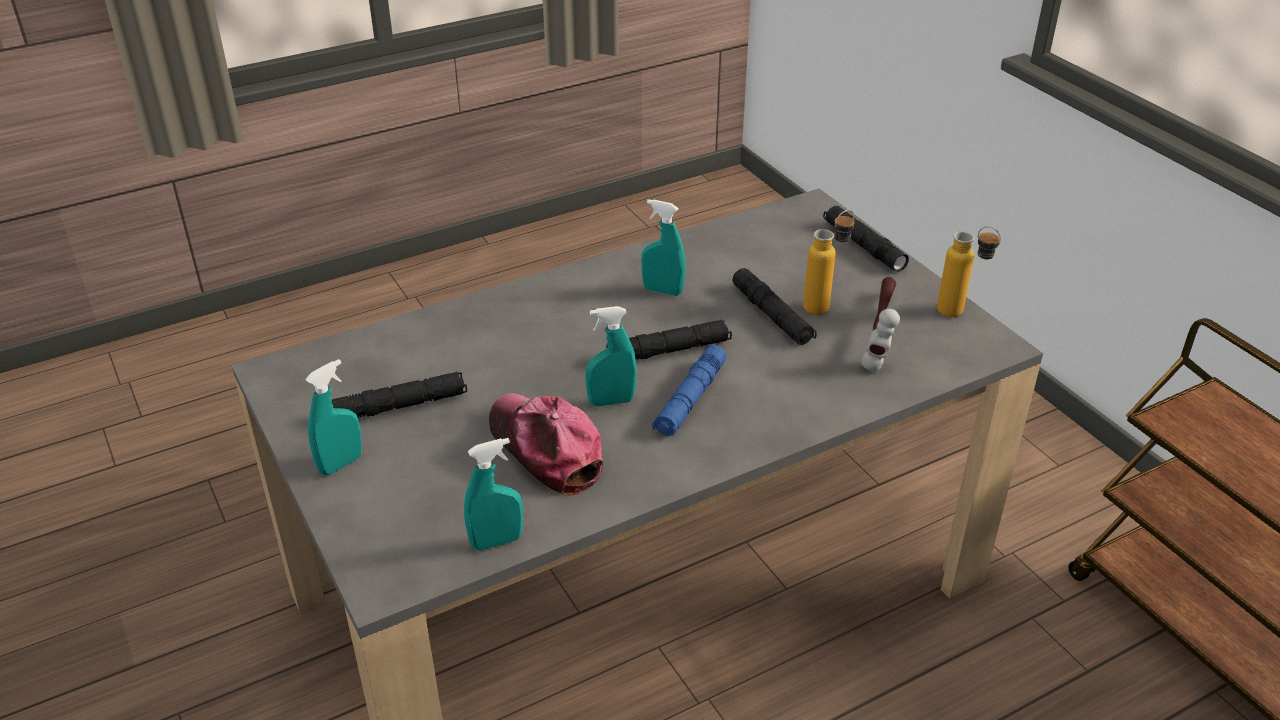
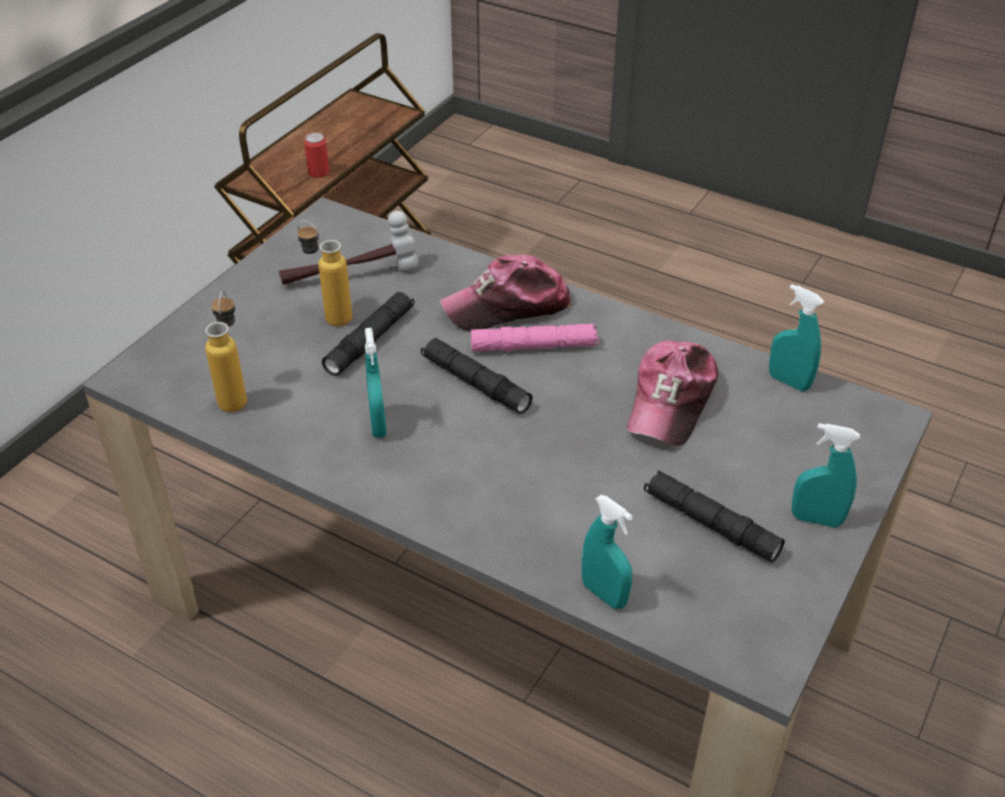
camera: 120 degrees left, 5 degrees up
(611, 401) = (577, 389): turquoise spray bottle -> turquoise spray bottle (604, 594)
(690, 399) = (534, 346): blue flashlight -> pink flashlight
(763, 406) = (507, 306): none -> cap
(863, 246) = (201, 320): black flashlight -> none
(960, 314) = (292, 242): bottle -> bottle (235, 395)
(1220, 458) = (318, 172): none -> can

